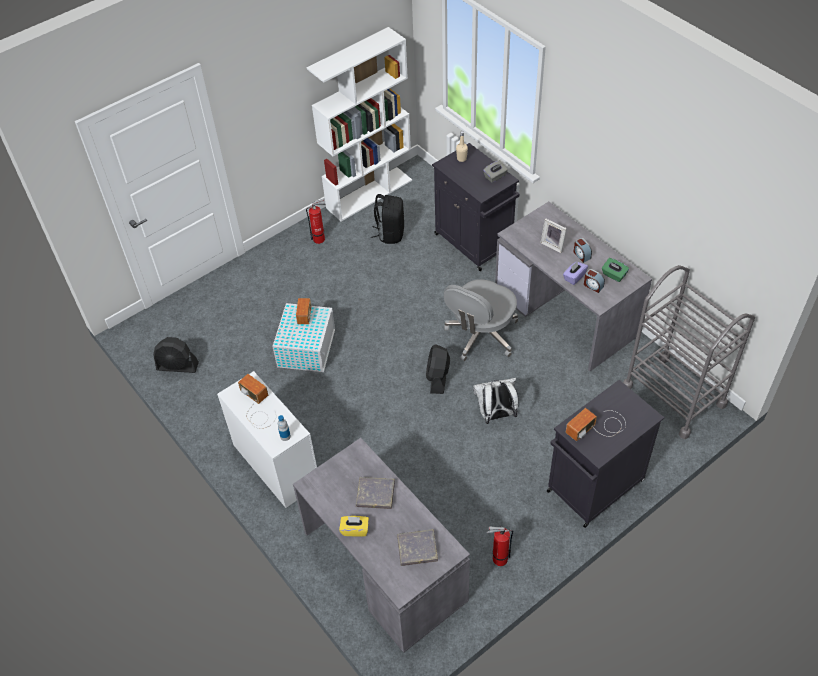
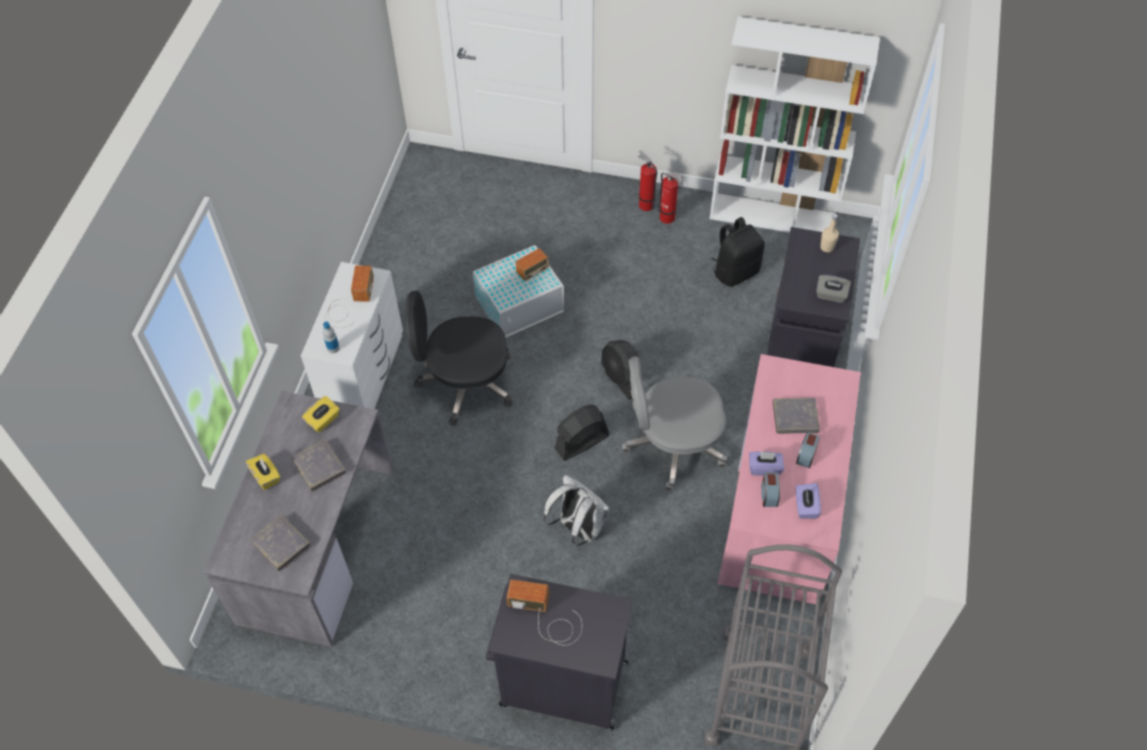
camera: 50 degrees right, 5 degrees up
(177, 366) = (410, 221): black fan -> black fan (621, 378)
(337, 411) = (465, 383): none -> black office chair
(340, 472) = (323, 420): none -> yellow tissue box
(498, 559) = (399, 643): fire extinguisher -> fire extinguisher (645, 204)
(553, 245) = (795, 418): picture frame -> grey book
(566, 313) = (782, 509): grey desk -> pink desk
(613, 275) = (805, 506): green tissue box -> purple tissue box

